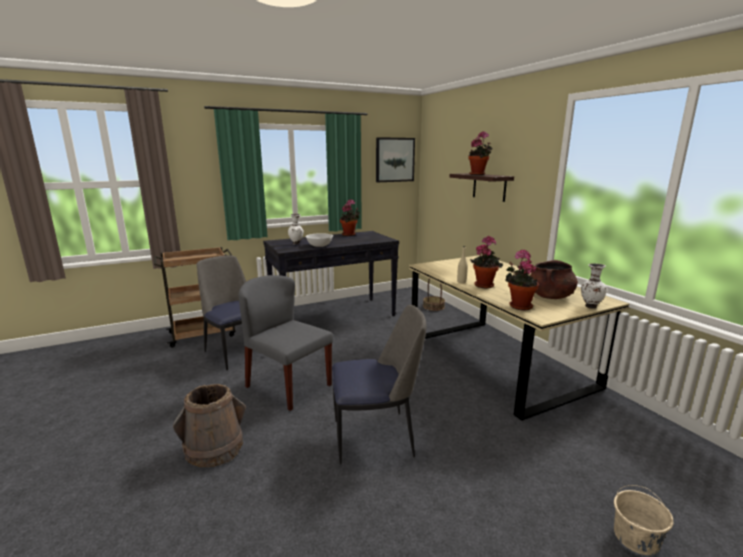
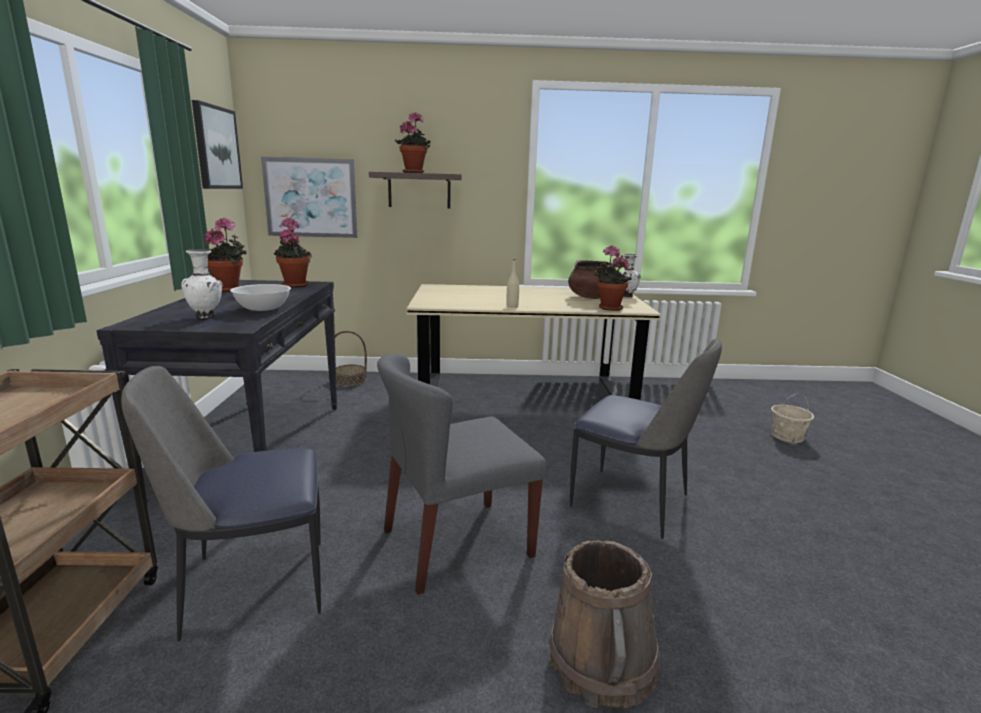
camera: 65 degrees left, 0 degrees up
(376, 437) = (633, 502): chair -> chair turned 105 degrees clockwise
(441, 188) = (311, 198): none -> picture
(484, 285) = (533, 303): potted plant -> potted plant (294, 285)

